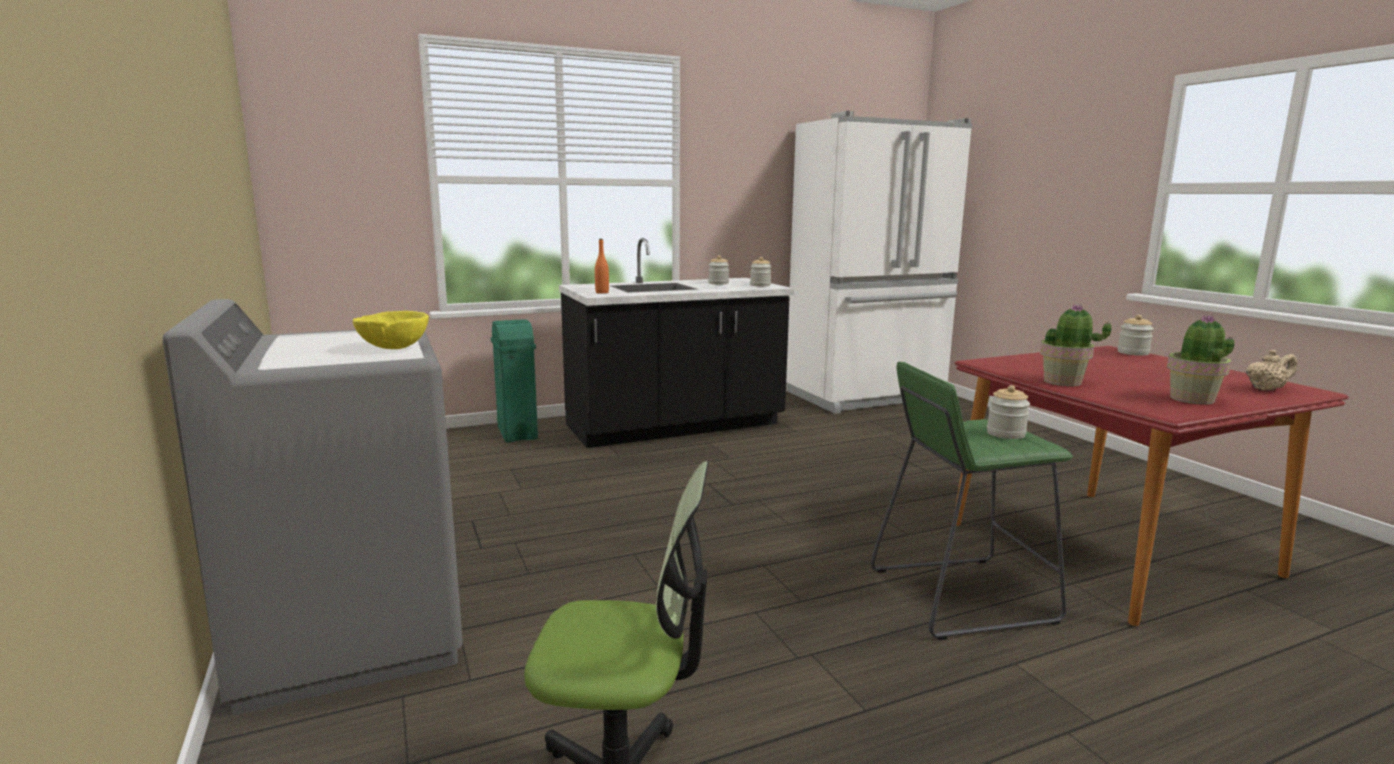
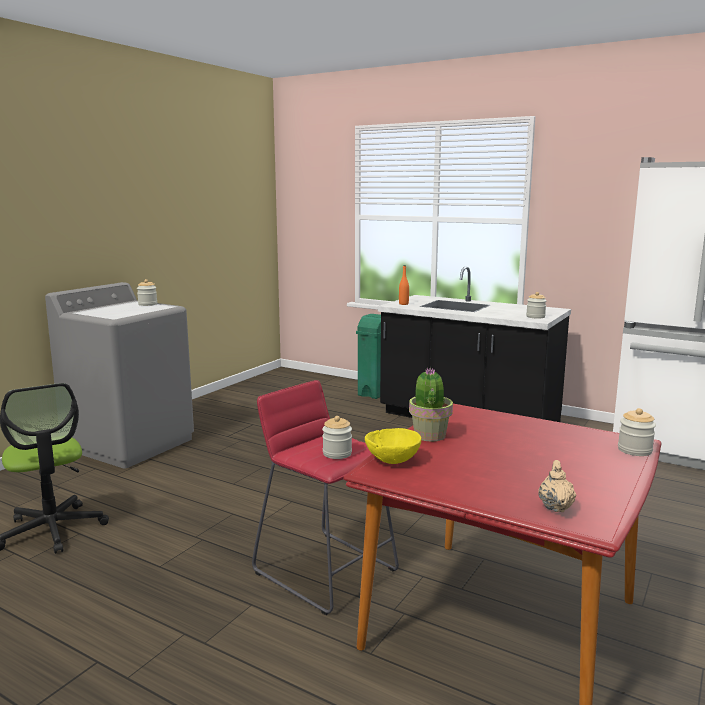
camera: 55 degrees right, 0 degrees up
(394, 348) = (127, 313): yellow bowl -> yellow bowl (392, 461)
(718, 283) = (515, 310): jar -> jar (147, 304)
(960, 596) = (325, 571): green stool -> red stool
(1192, 399) = (442, 478): potted plant -> none
(1266, 389) = (555, 507): beige teapot -> beige teapot turned 120 degrees counterclockwise

